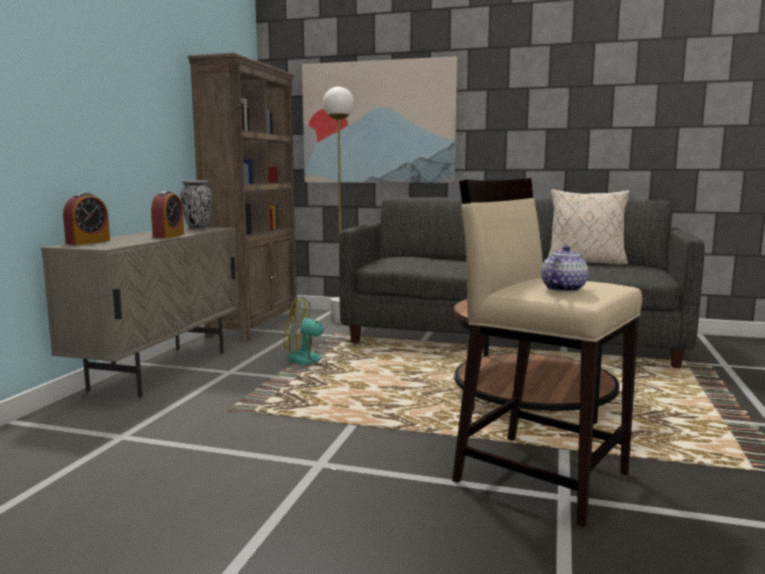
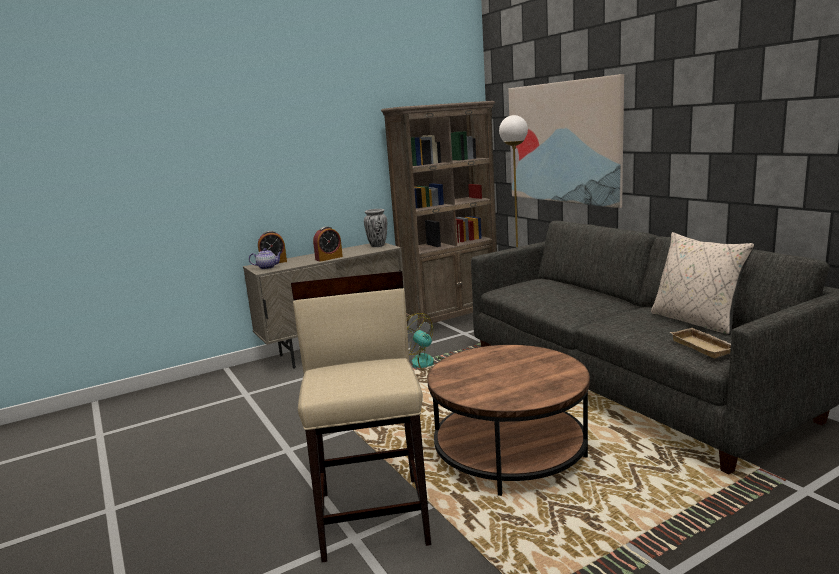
camera: 45 degrees right, 5 degrees up
(563, 289) = (336, 379): teapot -> teapot (267, 267)
(635, 270) = (704, 347): none -> beige tray

